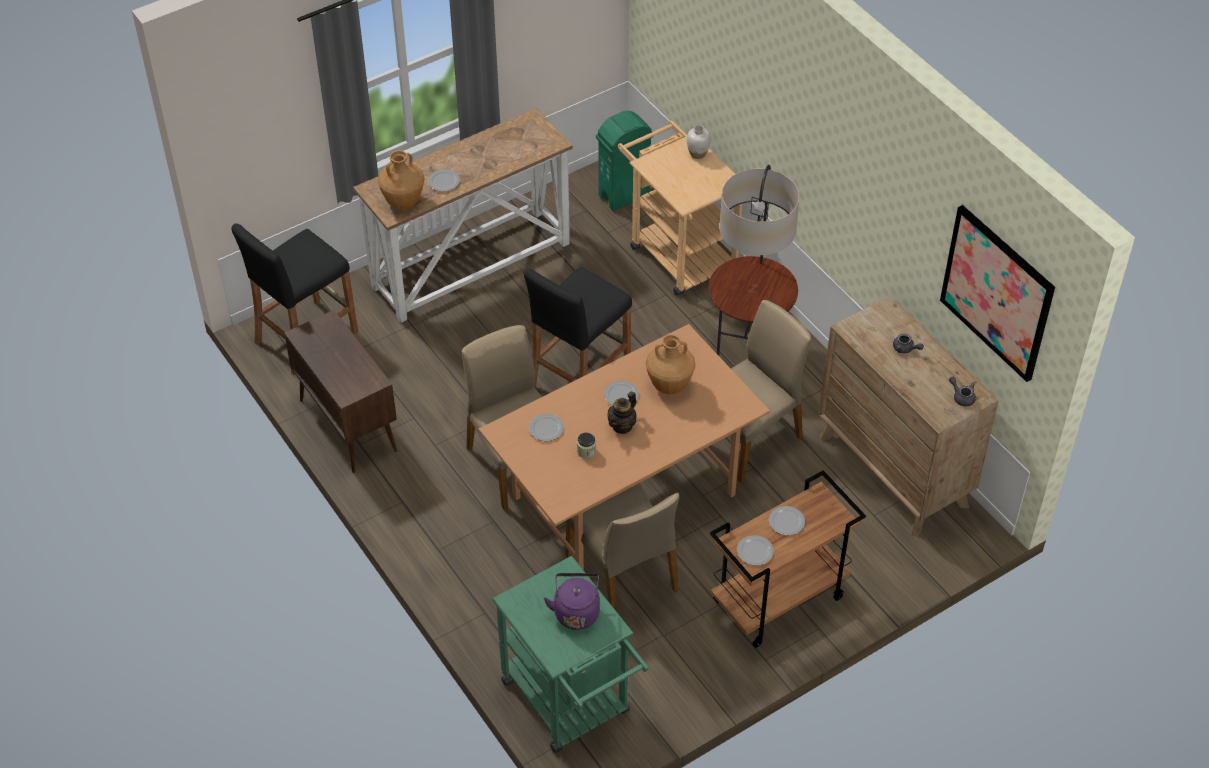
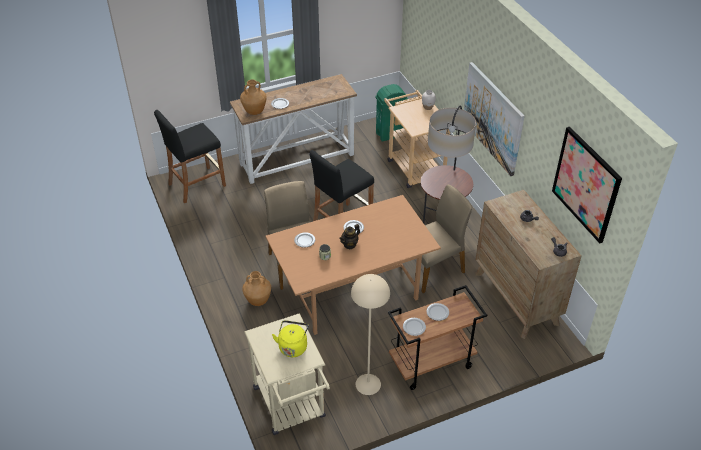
camera: 10 degrees right, 5 degrees down
(347, 425) = (205, 232): brown cabinet -> none
(572, 704) = (291, 407): green cart -> beige cart
(576, 611) = (293, 346): purple kettle -> yellow kettle
(623, 573) = (341, 335): beige chair -> none
(669, 385) = (383, 226): brown vase -> brown vase (258, 301)
(684, 649) = (367, 384): none -> beige floor lamp
(823, 178) = (493, 118): none -> picture

